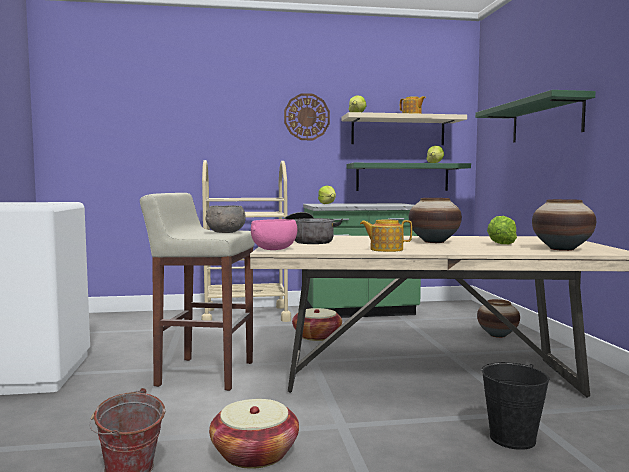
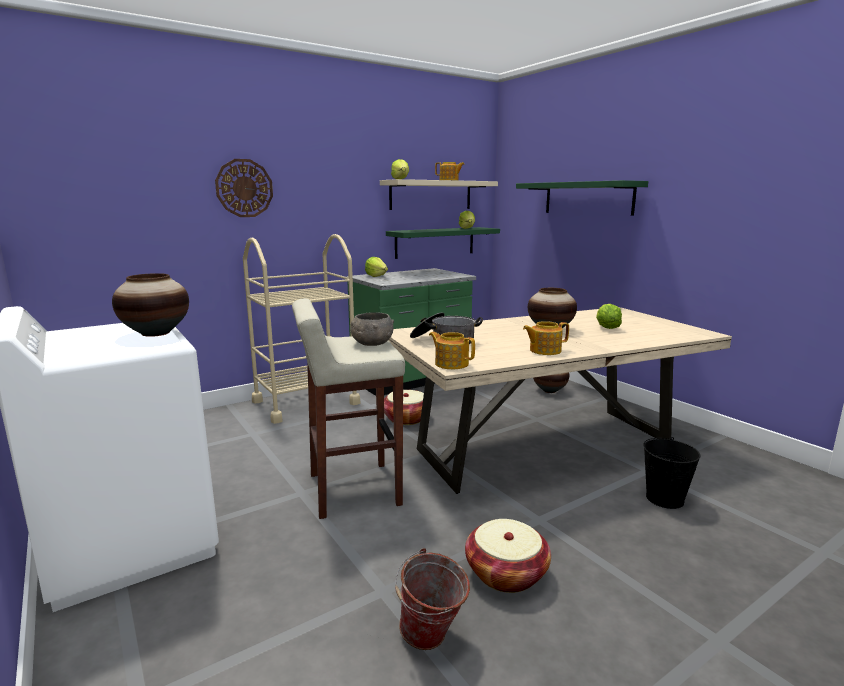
camera: 25 degrees left, 10 degrees up
(274, 249) = (451, 364): pink bowl -> teapot
(306, 117) = (345, 181): wall clock -> wall clock (244, 188)
(562, 249) = (662, 332): vase -> vase (156, 333)

